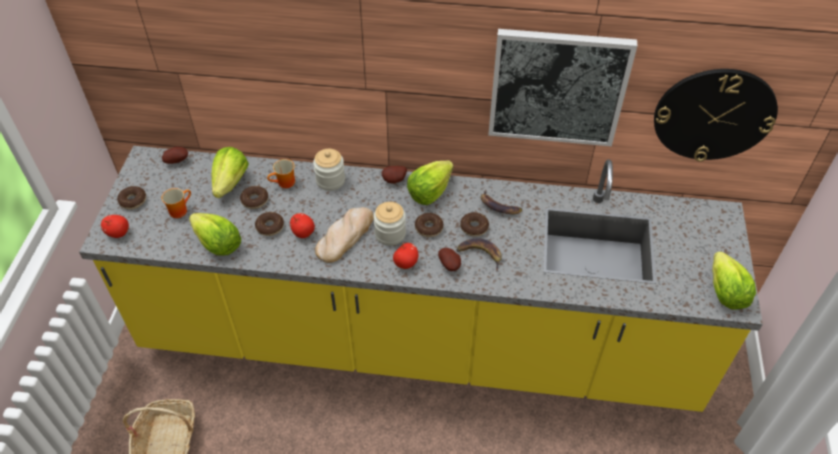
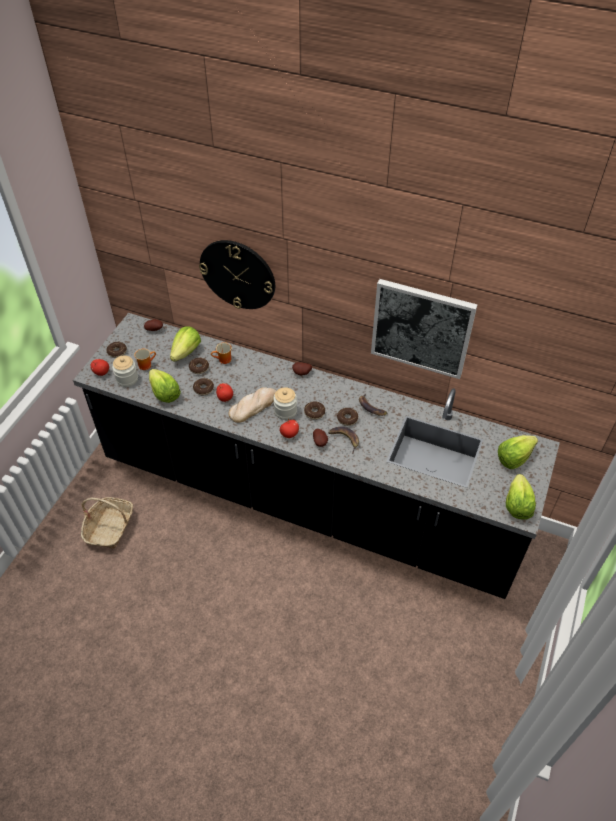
camera: 15 degrees right, 0 degrees up
(330, 180) = (256, 364): jar -> jar (127, 379)
(419, 342) = (308, 499): yellow counter -> black counter
(429, 192) = (324, 387): lettuce -> lettuce (514, 458)
(714, 114) = (536, 370): wall clock -> wall clock (238, 274)

